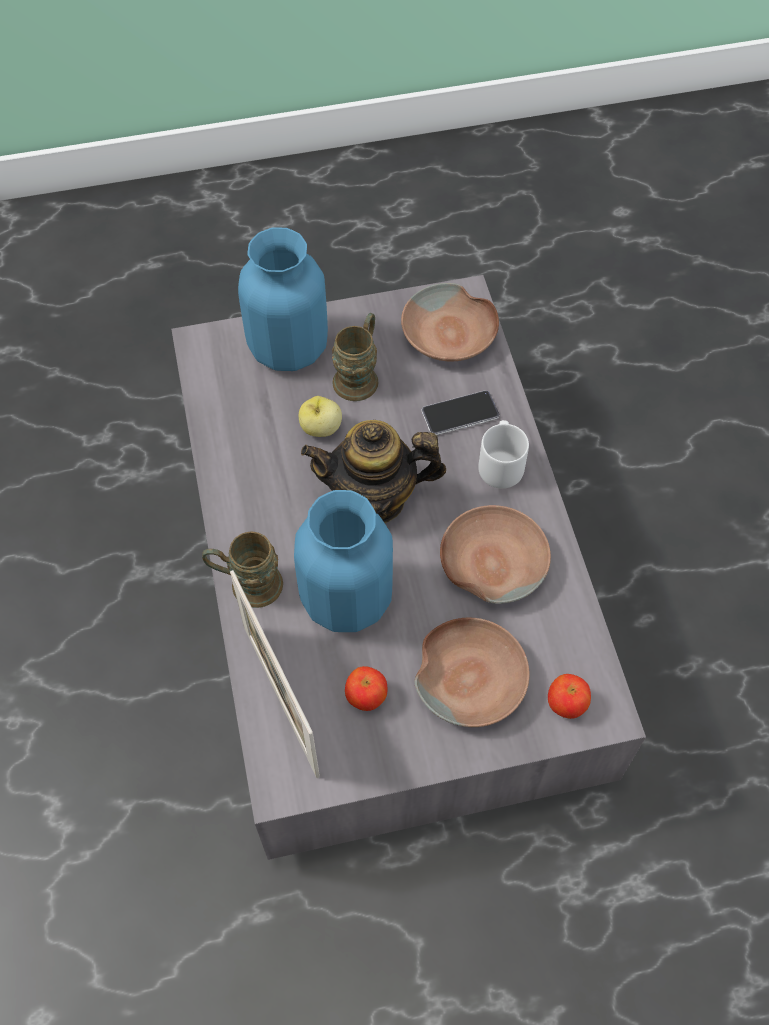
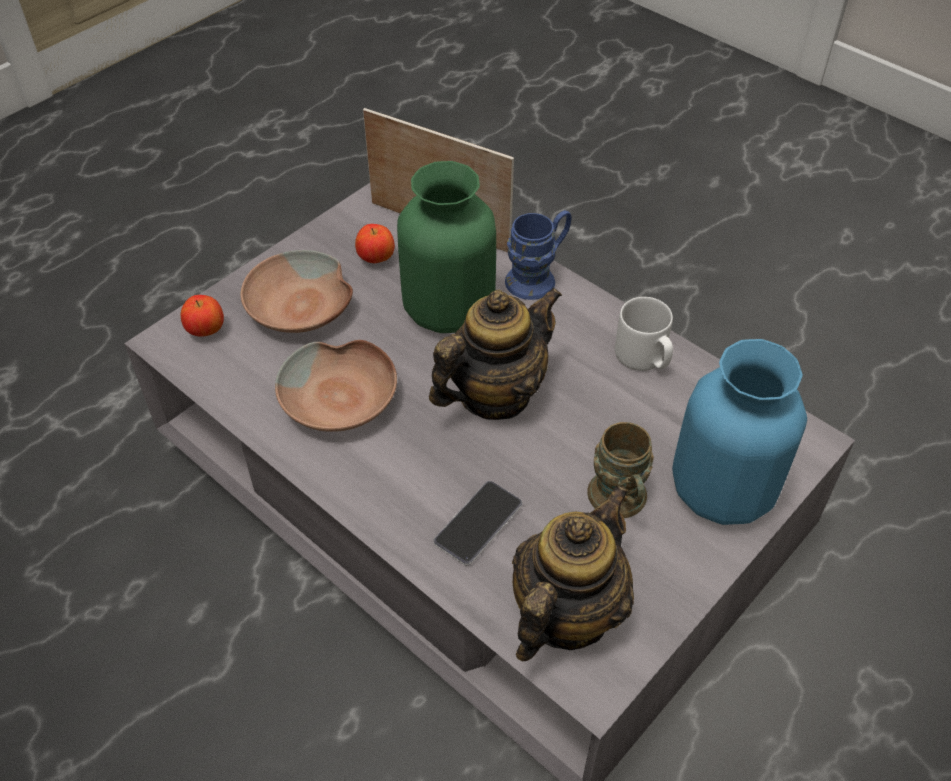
camera: 145 degrees right, 10 degrees down
(247, 584) = (538, 277): brown mug -> blue mug
(320, 428) = (604, 427): apple -> none
(346, 598) = (448, 309): blue vase -> green vase
(450, 336) = (565, 614): brown bowl -> teapot
(501, 464) = (395, 494): grey mug -> grey mug (644, 357)

